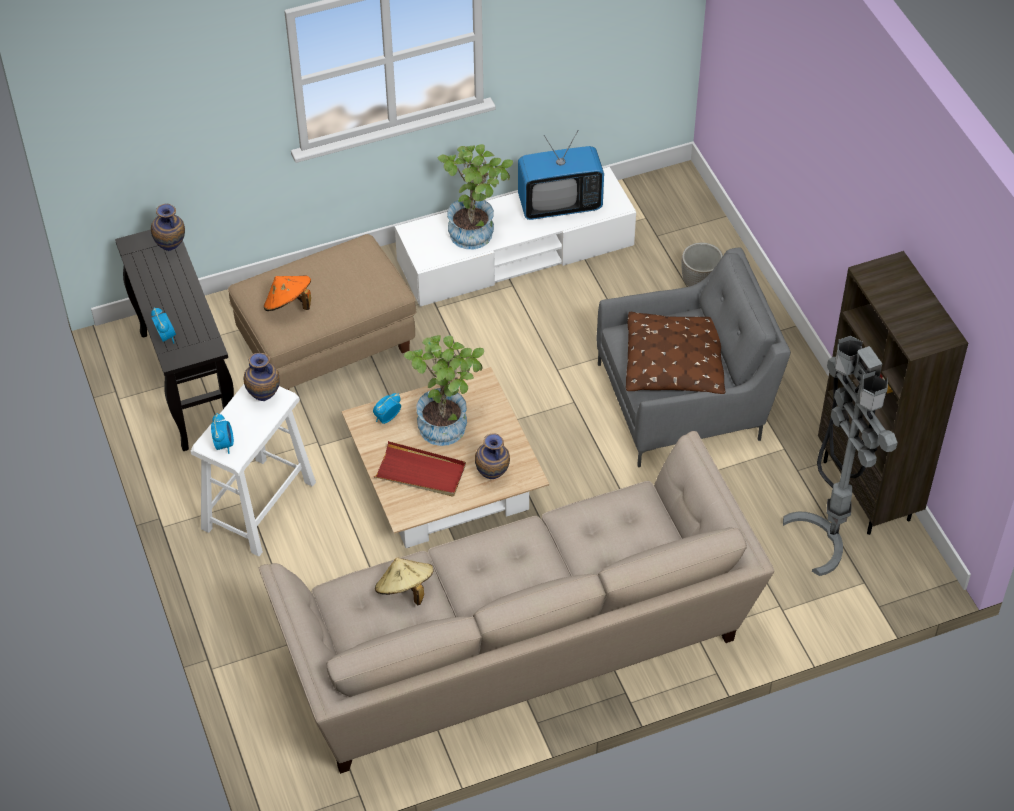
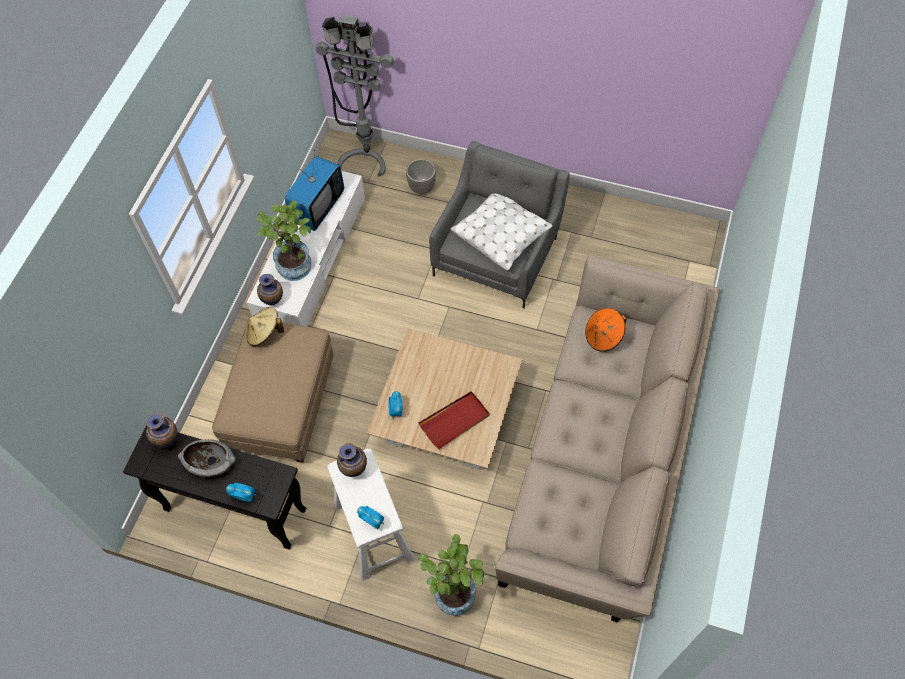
camera: 50 degrees left, 10 degrees up
(177, 290) = (210, 462): none -> grey bowl
(289, 305) = (268, 404): orange hat -> orange hat (603, 336)
(405, 590) = (558, 491): beige hat -> beige hat (264, 333)
(447, 422) = (429, 380): potted plant -> potted plant (454, 590)
(493, 476) = (491, 384): vase -> vase (273, 301)
(675, 363) = (501, 234): brown pillow -> white pillow
(828, 536) = (646, 255): grey floor lamp -> grey floor lamp (366, 155)
(868, 490) = (631, 216): brown bookcase -> none

